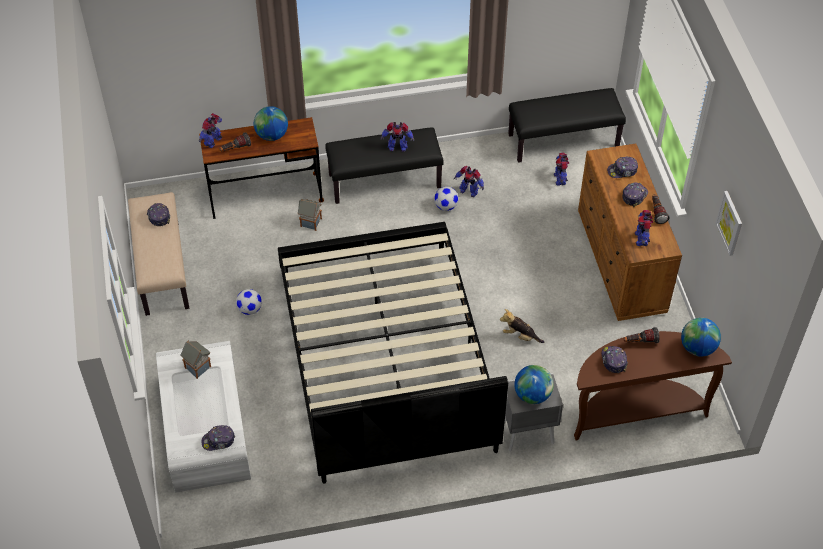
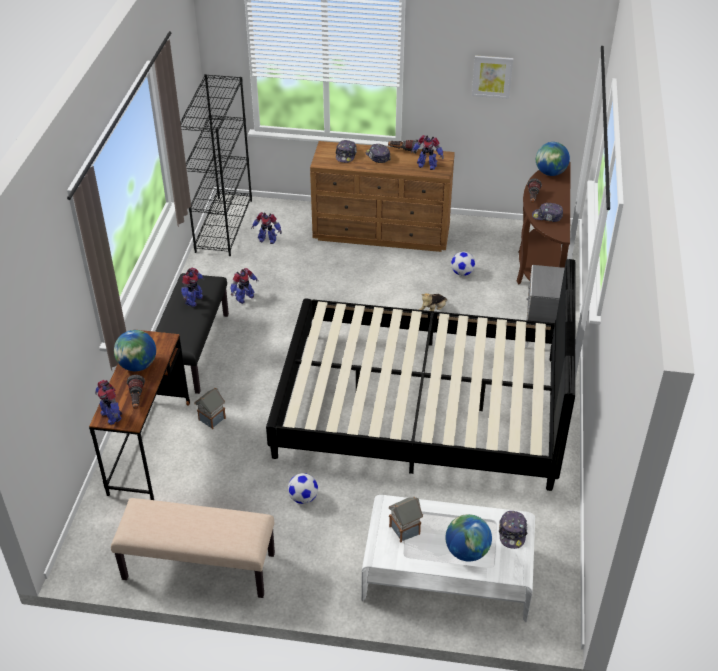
camera: 70 degrees left, 10 degrees down
(158, 216) = (164, 515): cap -> none
(446, 206) = (254, 317): football -> football (462, 273)
(532, 395) = (551, 282): globe -> globe (466, 551)
(563, 140) = (224, 225): black bench -> black bookcase

